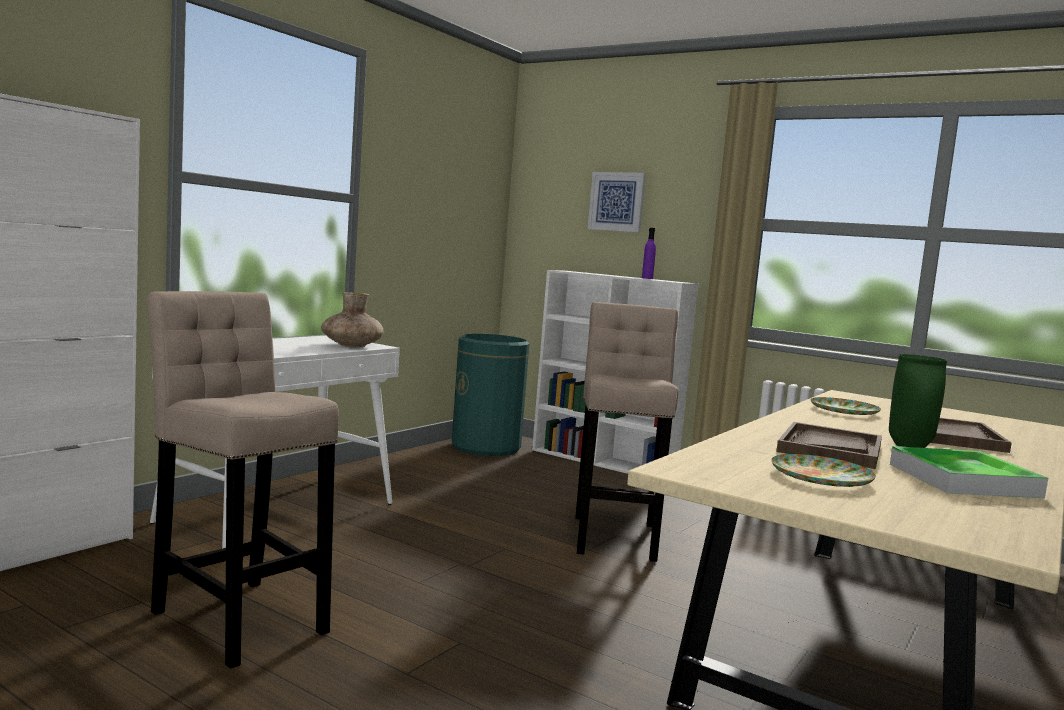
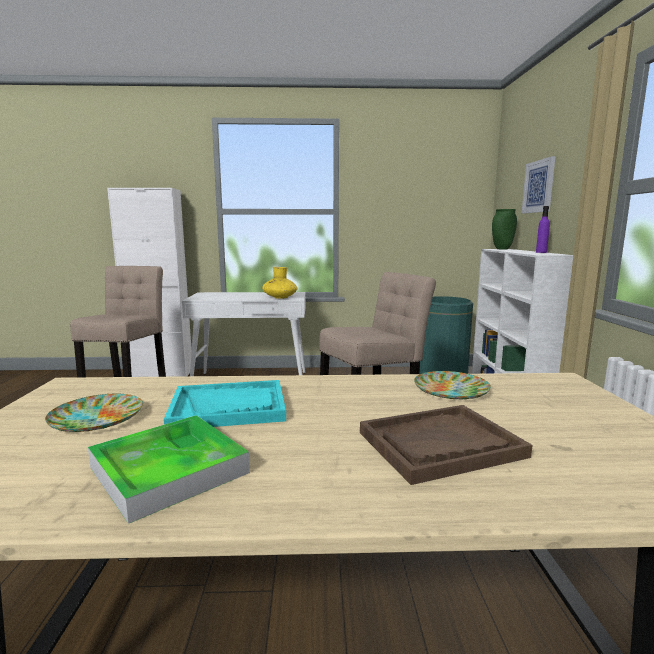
camera: 55 degrees right, 5 degrees up
(351, 346) = (280, 297): brown vase -> yellow vase
(830, 448) = (229, 407): brown tray -> turquoise tray
(911, 447) = (313, 432): green vase -> green vase (502, 249)

